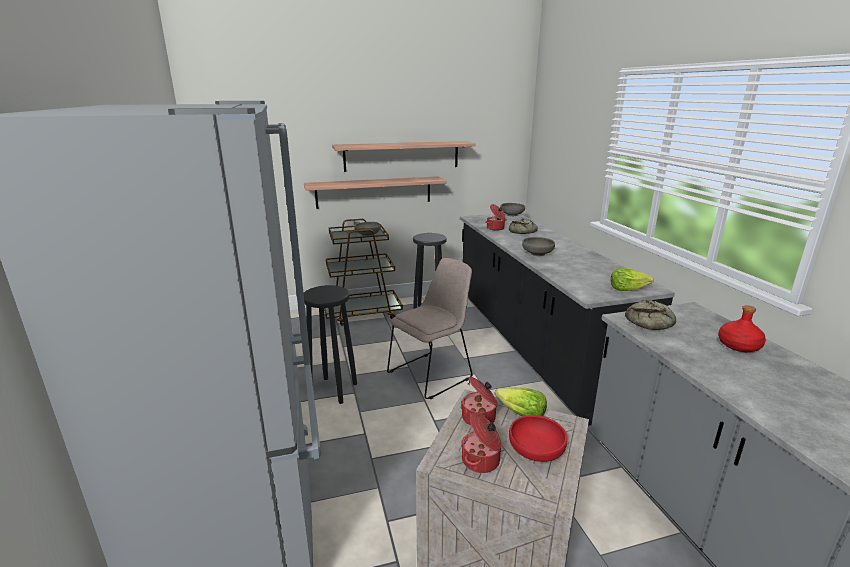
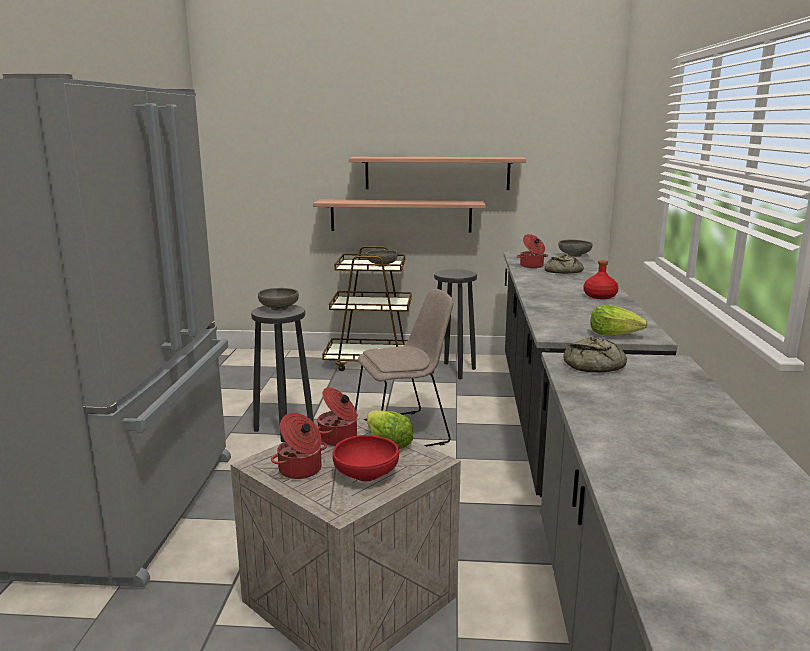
camera: 20 degrees right, 5 degrees down
(537, 254) = (548, 293): grey bowl -> grey bowl (279, 308)
(739, 346) = (678, 399): red bottle -> red bottle (600, 296)

